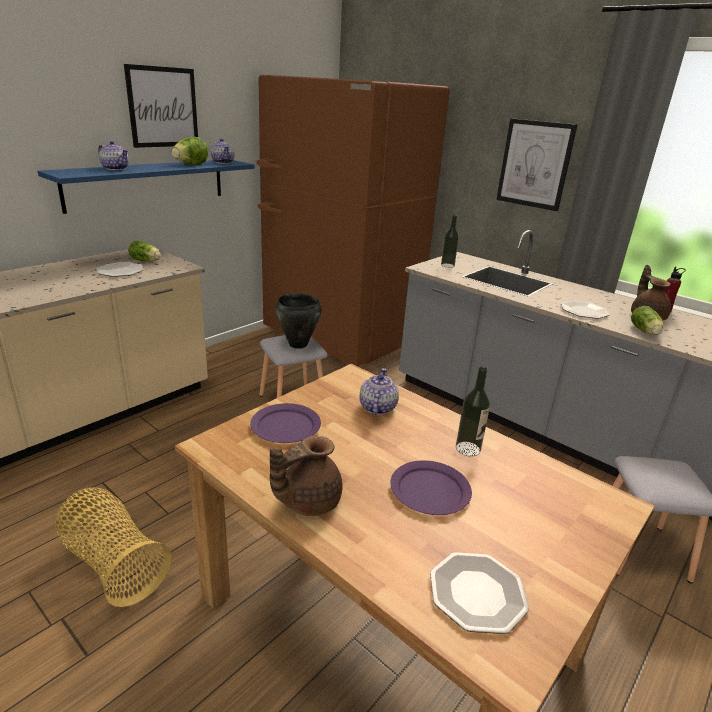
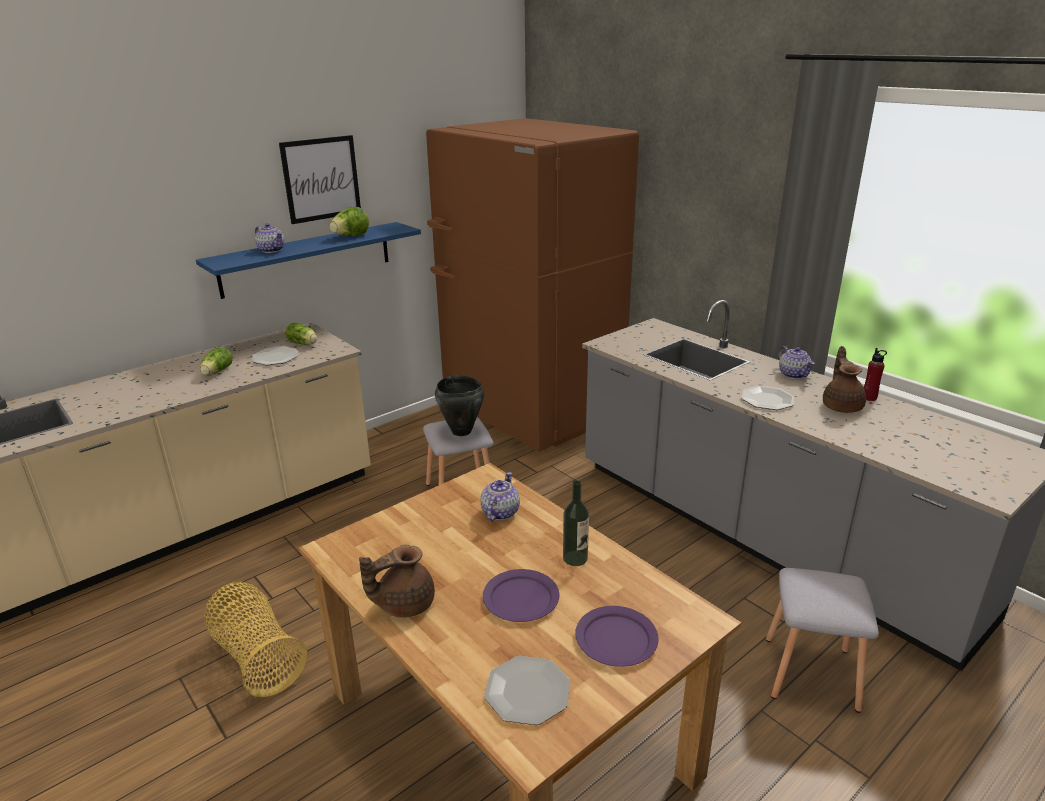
camera: 10 degrees right, 0 degrees up
(223, 162) = (387, 229): teapot -> teapot (793, 374)
(286, 426) = (404, 531): purple plate -> purple plate (616, 639)
(447, 265) = (633, 339): bottle -> none
(534, 164) = (734, 220): picture -> none
(645, 332) = (827, 427): lettuce -> lettuce (216, 372)

